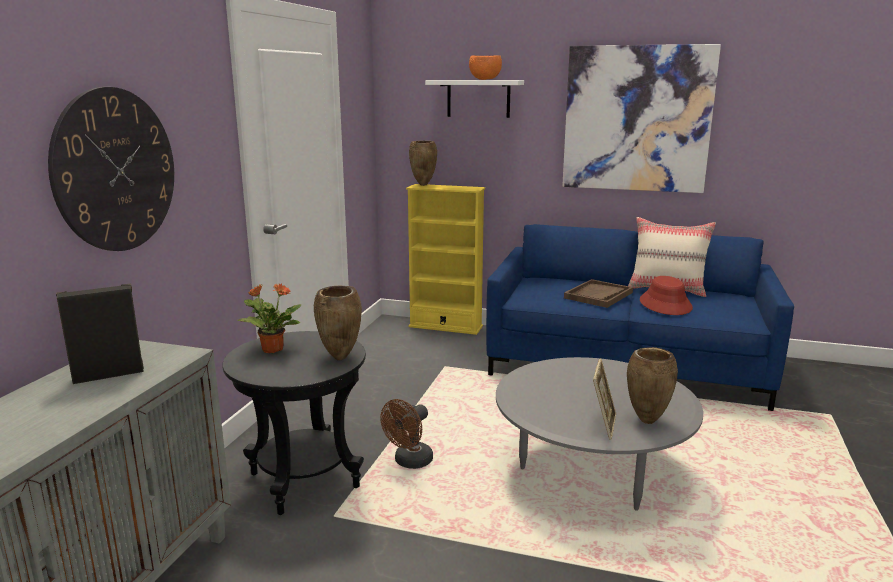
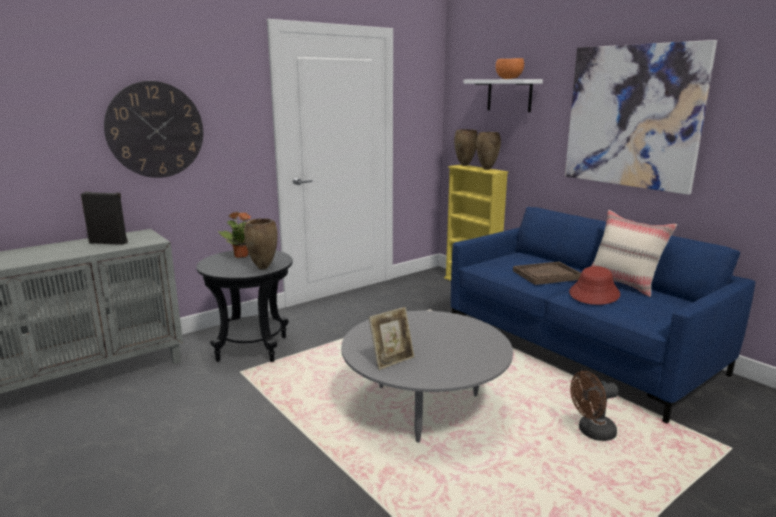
camera: 35 degrees right, 0 degrees up
(409, 462) = (320, 359): brown fan -> brown fan (591, 432)
(646, 420) = (428, 368): brown vase -> brown vase (486, 169)

